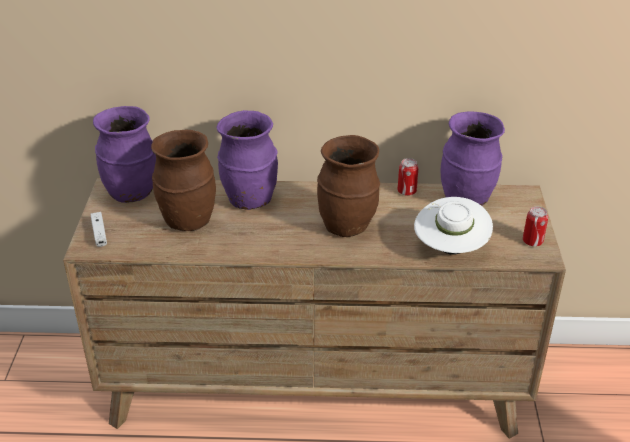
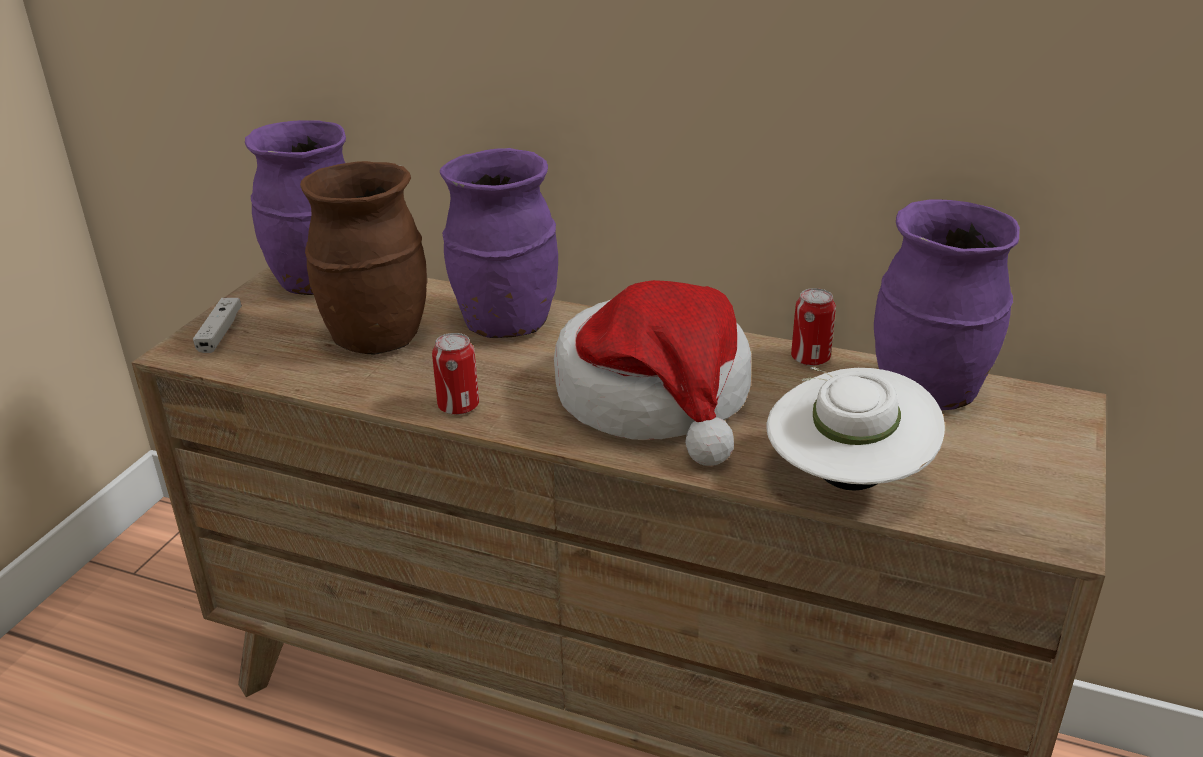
camera: 20 degrees right, 5 degrees down
(347, 226) = (656, 398): brown vase -> hat
(532, 241) = (1045, 499): can -> can (458, 406)

